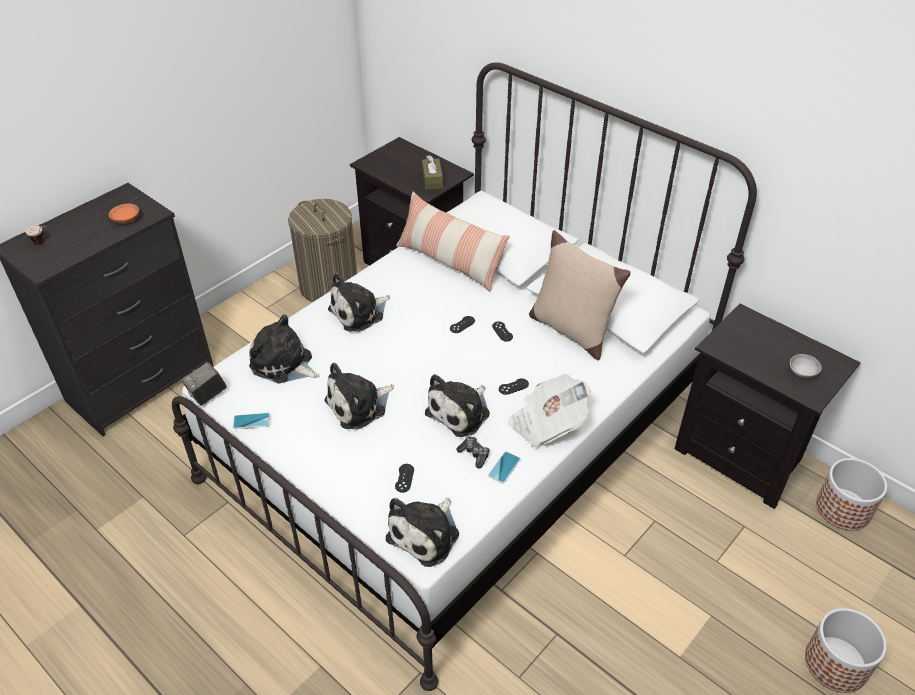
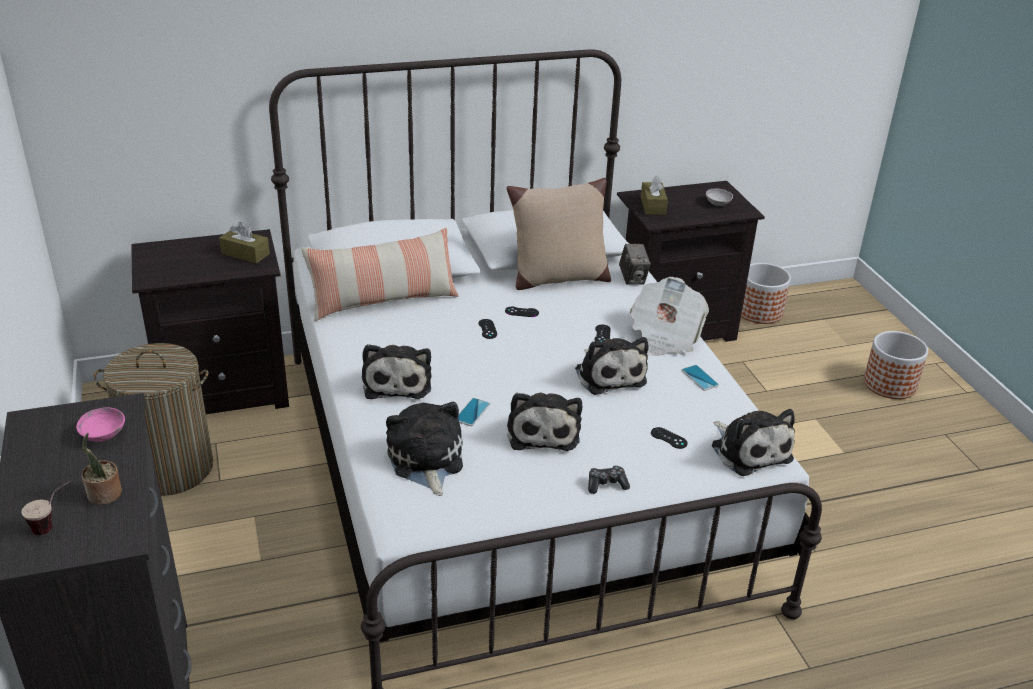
camera: 60 degrees left, 10 degrees down
(75, 247) = (104, 495): none -> potted plant
(126, 220) = (103, 435): orange bowl -> pink bowl
(208, 395) = (422, 534): camera -> camera (633, 278)
(251, 421) = (499, 512): phone -> phone (472, 412)
(284, 364) = (426, 461): plush toy -> plush toy turned 105 degrees clockwise
(474, 454) = (670, 388): game controller -> game controller (606, 484)
(742, 333) = (653, 205): none -> brown tissue box

